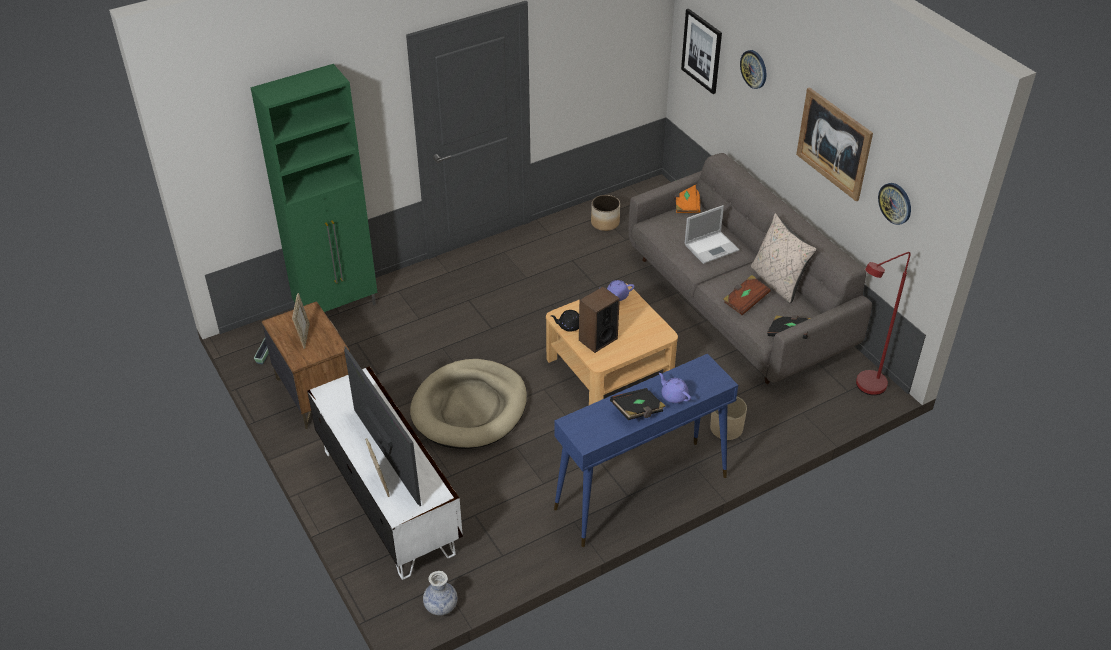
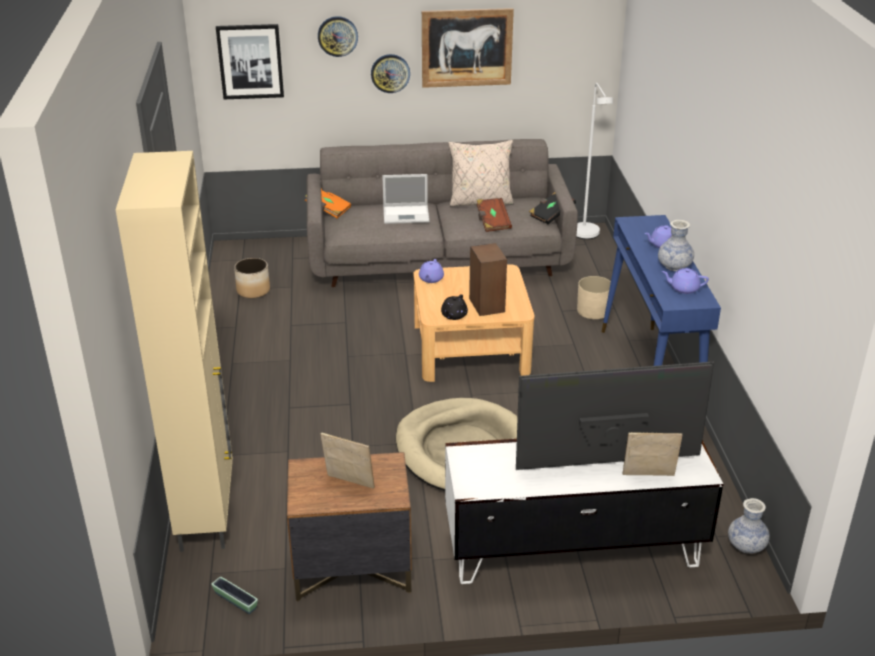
camera: 65 degrees left, 10 degrees down
(338, 308) = (207, 512): green cabinet -> beige cabinet
(600, 425) = (683, 288): none -> purple teapot
(637, 411) = (674, 266): black book -> vase
(712, 247) = (407, 214): laptop -> laptop turned 90 degrees clockwise
(864, 387) = (587, 236): red floor lamp -> white floor lamp
(895, 203) = (554, 57): wall clock -> wall clock (390, 73)

